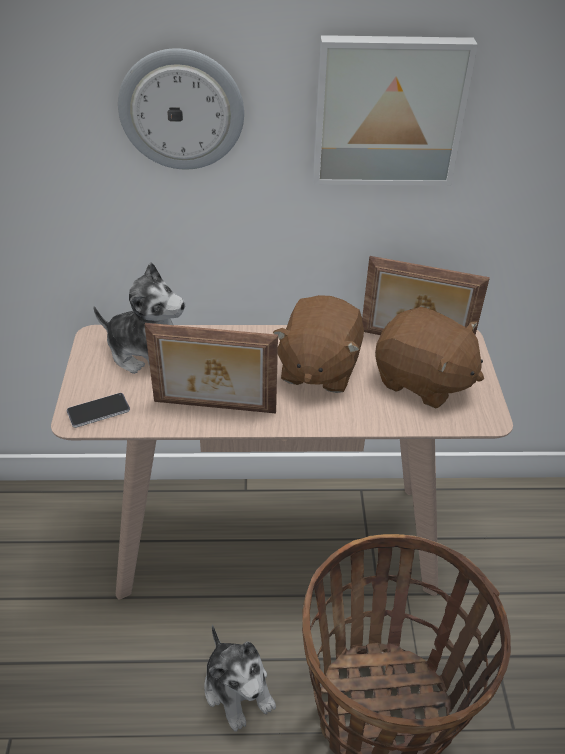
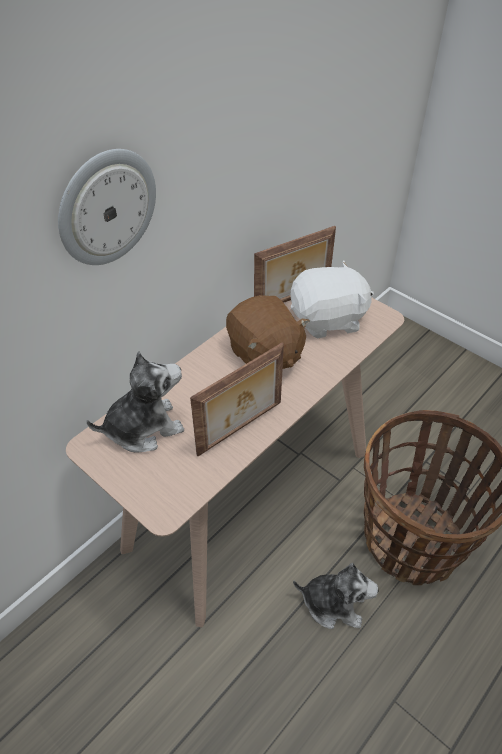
camera: 45 degrees left, 5 degrees up
(98, 411) = (171, 494): phone -> none
(388, 111) = (243, 135): picture -> none
(422, 381) = (328, 320): brown plush toy -> white plush toy

